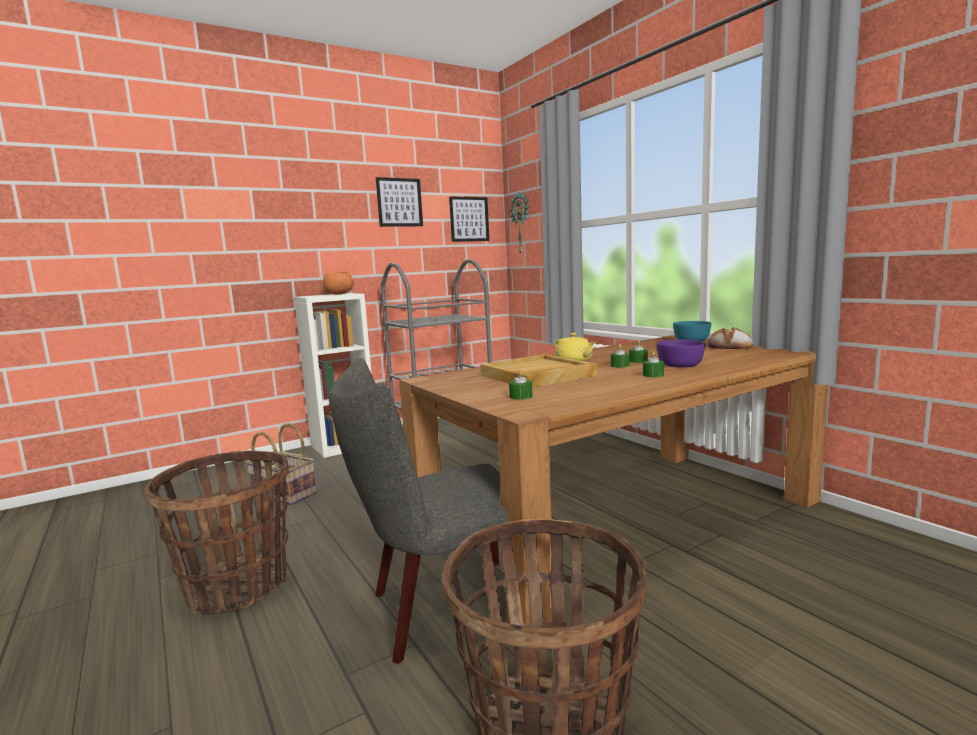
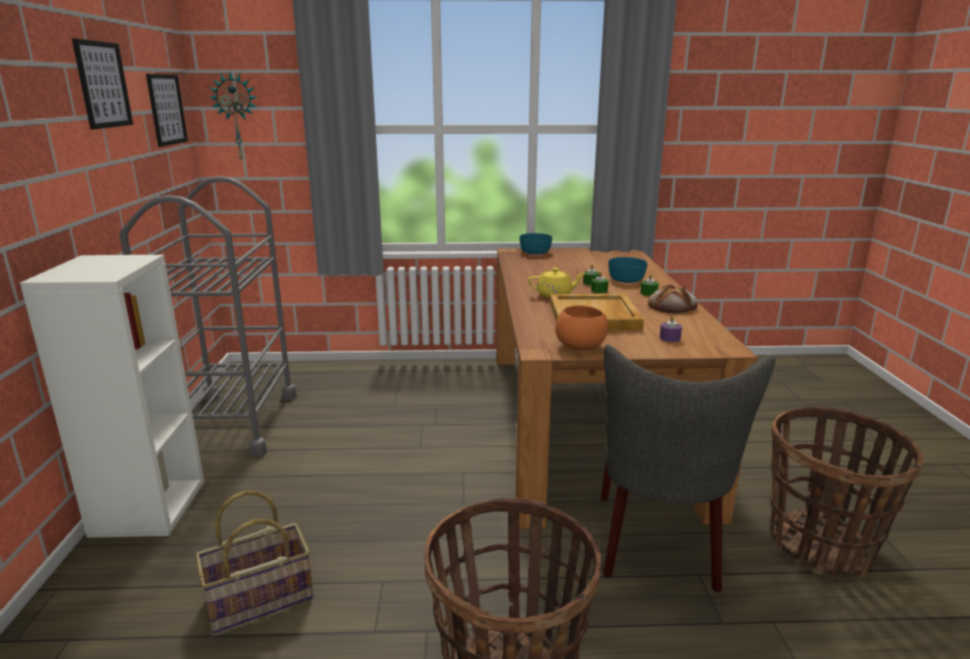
camera: 60 degrees left, 10 degrees up
(338, 294) = (108, 262): orange bowl -> orange bowl (581, 347)
(521, 396) = (670, 338): green candle -> purple candle
(681, 365) = (627, 280): purple bowl -> turquoise bowl
(730, 346) = (581, 254): bread -> bread (672, 306)

